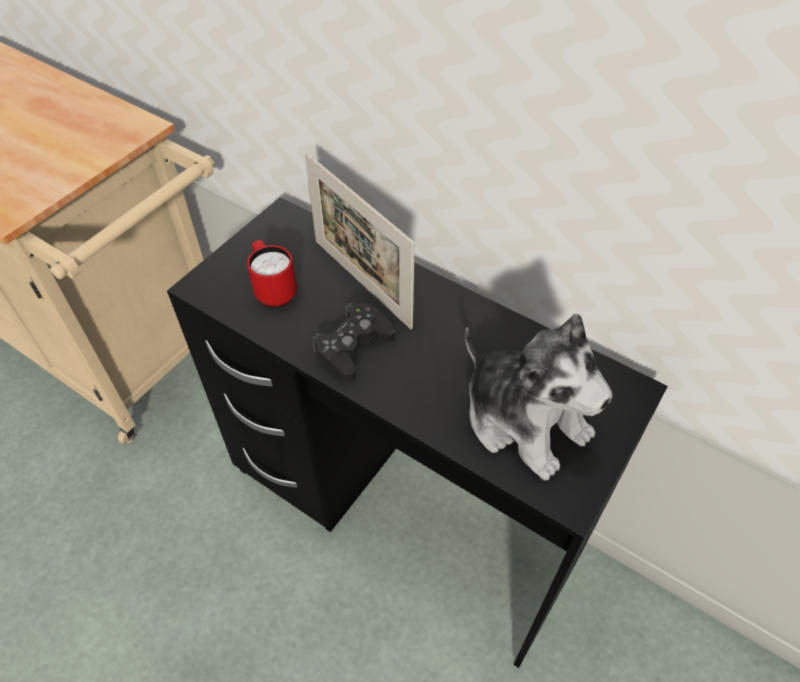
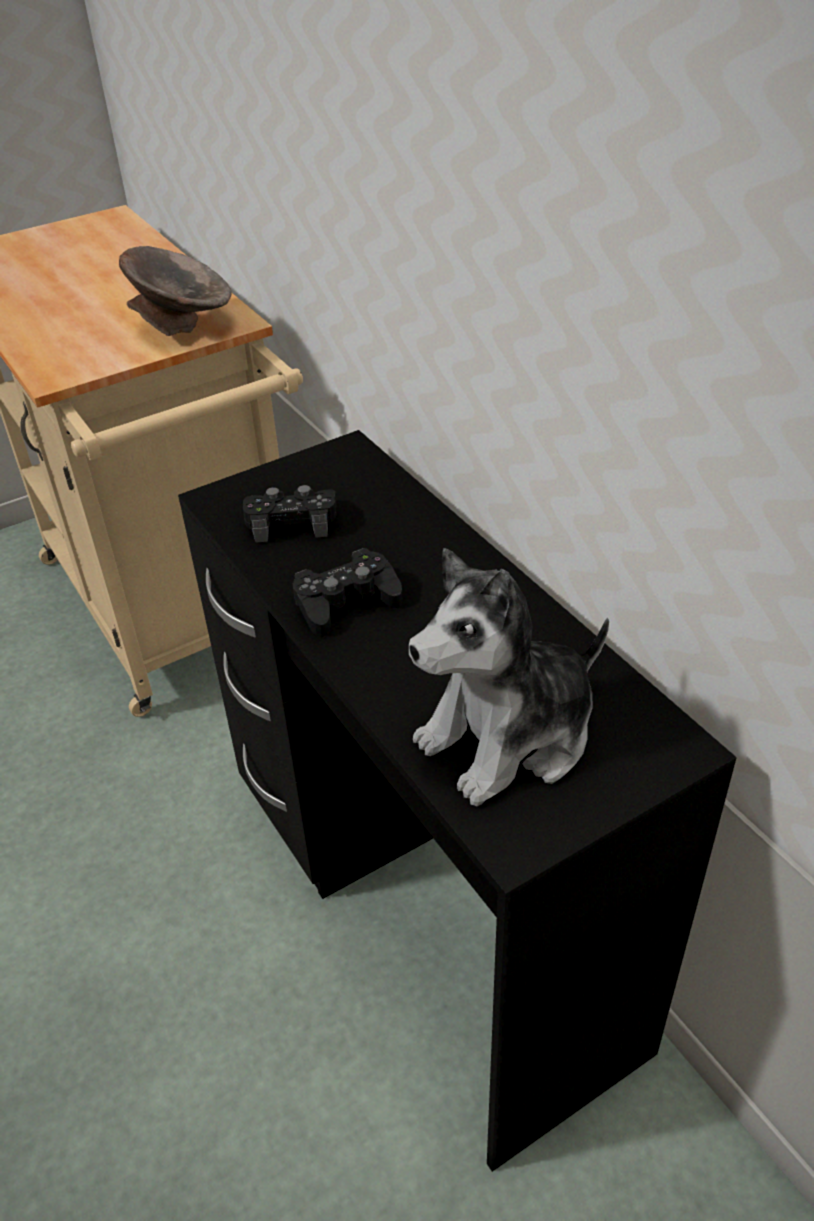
camera: 25 degrees right, 10 degrees down
(98, 140) = (184, 328): none -> grey bowl
(273, 290) = (292, 521): red mug -> black game controller
(361, 282) = (398, 538): picture frame -> none
(524, 419) = (509, 737): plush toy -> plush toy turned 75 degrees clockwise

